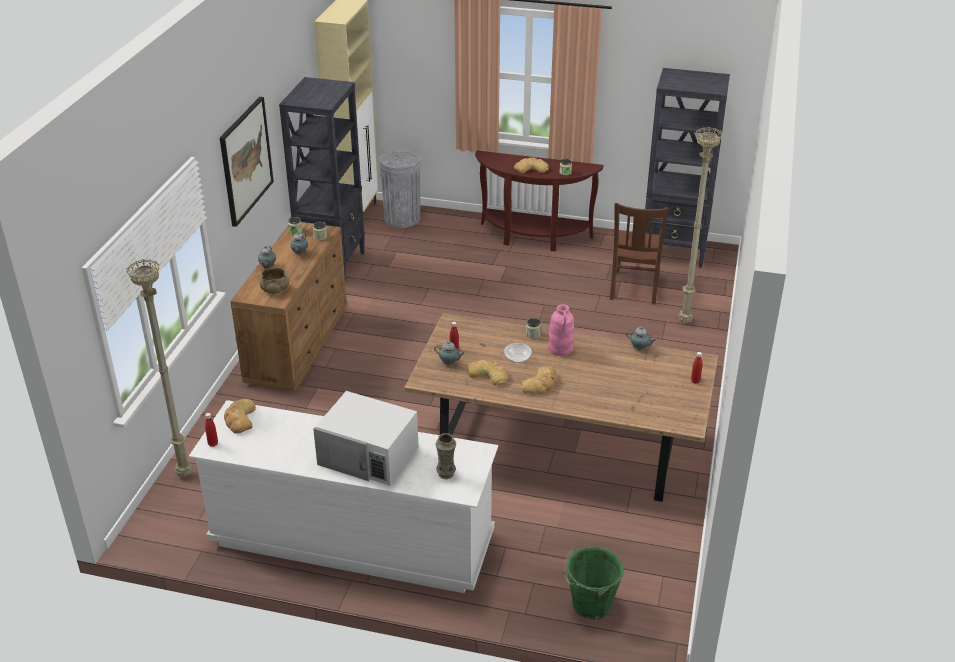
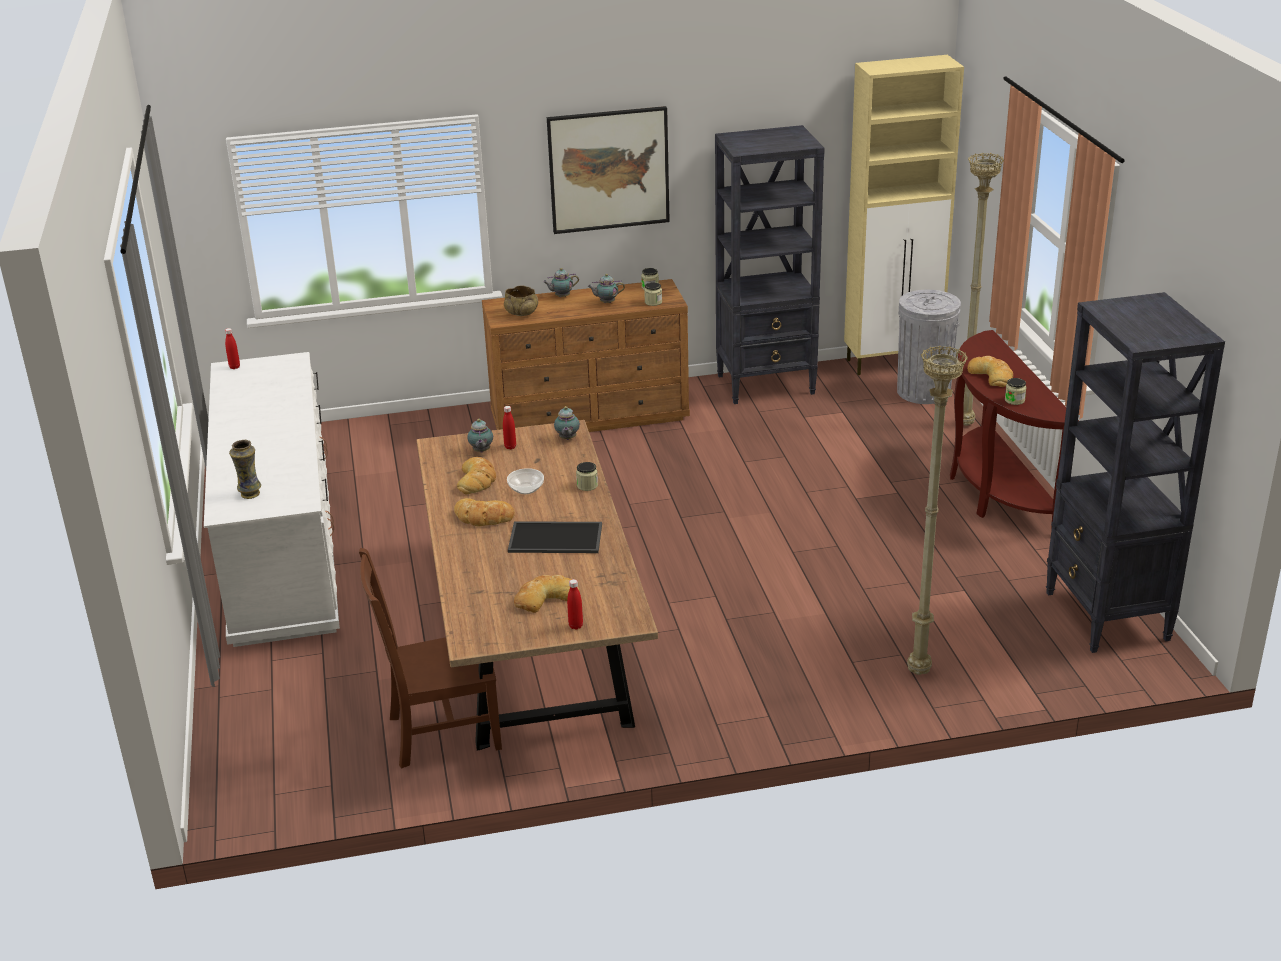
camera: 65 degrees right, 5 degrees down
(184, 475) = (327, 434): beige floor lamp -> beige floor lamp (964, 425)
(239, 419) = (280, 366): bread -> bread (544, 597)
(369, 455) = (258, 445): white microwave -> none
(561, 349) = (571, 512): pink vase -> none
(588, 362) = (556, 537): none -> tray
(590, 605) = (253, 740): green bucket -> none
(634, 288) = (959, 606): brown chair -> brown chair (440, 733)
(640, 349) = (618, 567): teapot -> teapot (567, 439)

